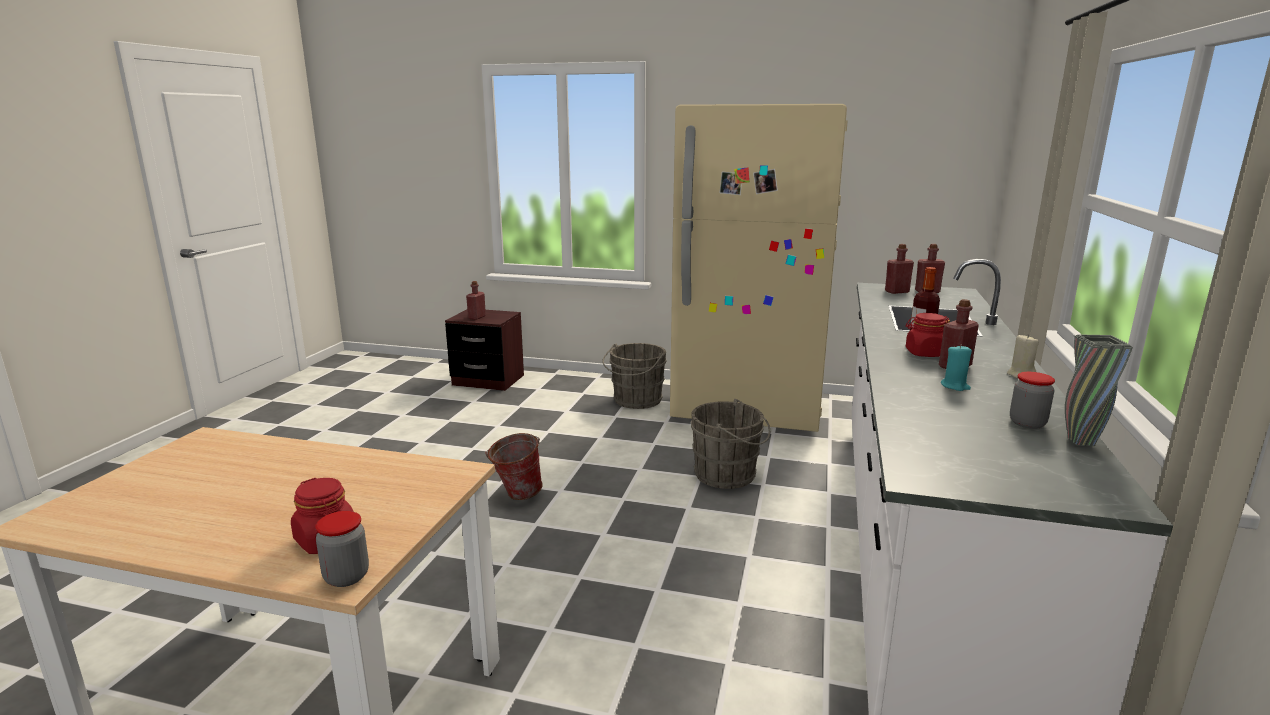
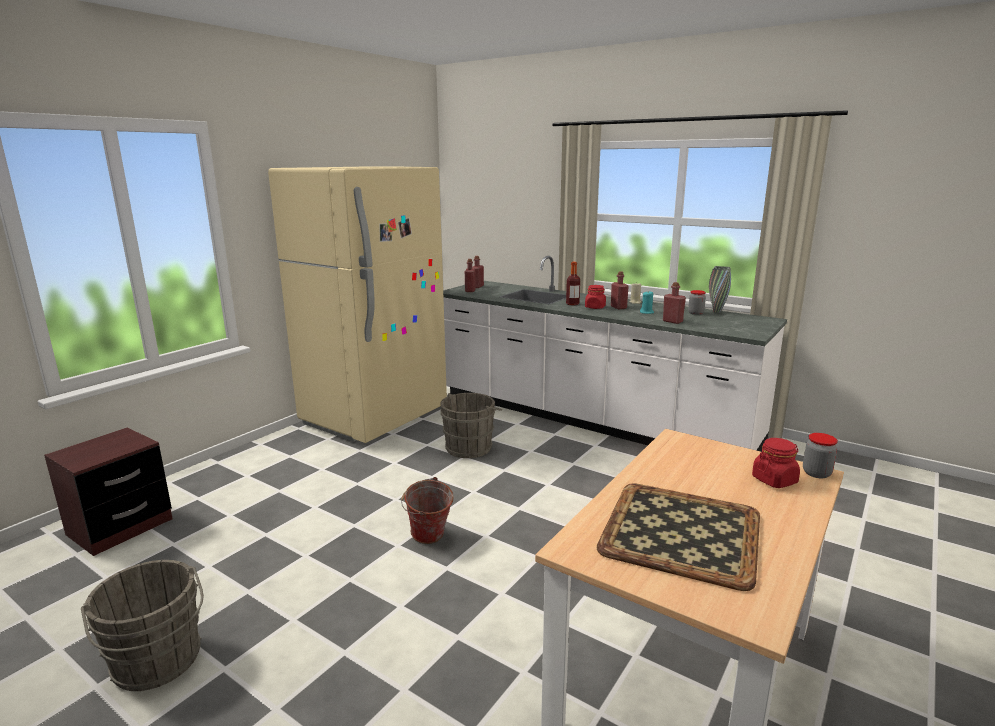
camera: 70 degrees left, 0 degrees up
(213, 482) = (679, 531): none -> tray
(477, 317) = (102, 452): red bottle -> red bottle (672, 321)
(635, 401) = (301, 454): grey bucket -> grey bucket (158, 663)

